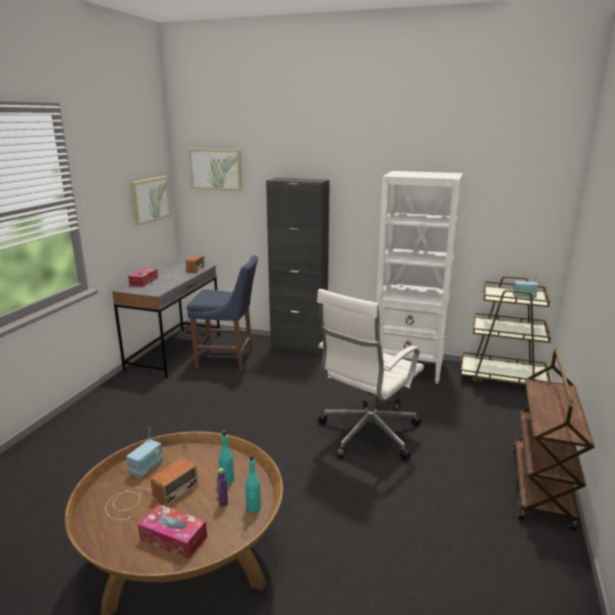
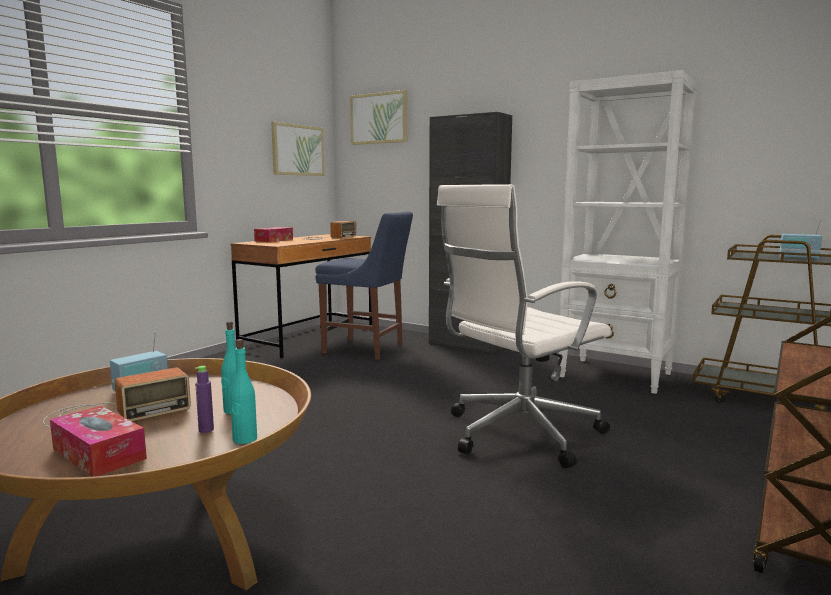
camera: 15 degrees right, 10 degrees down
(175, 351) = (309, 338): grey desk -> brown desk

